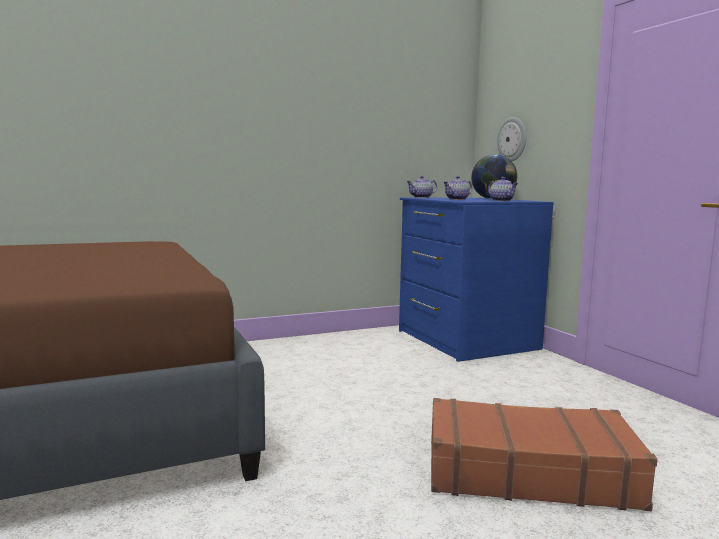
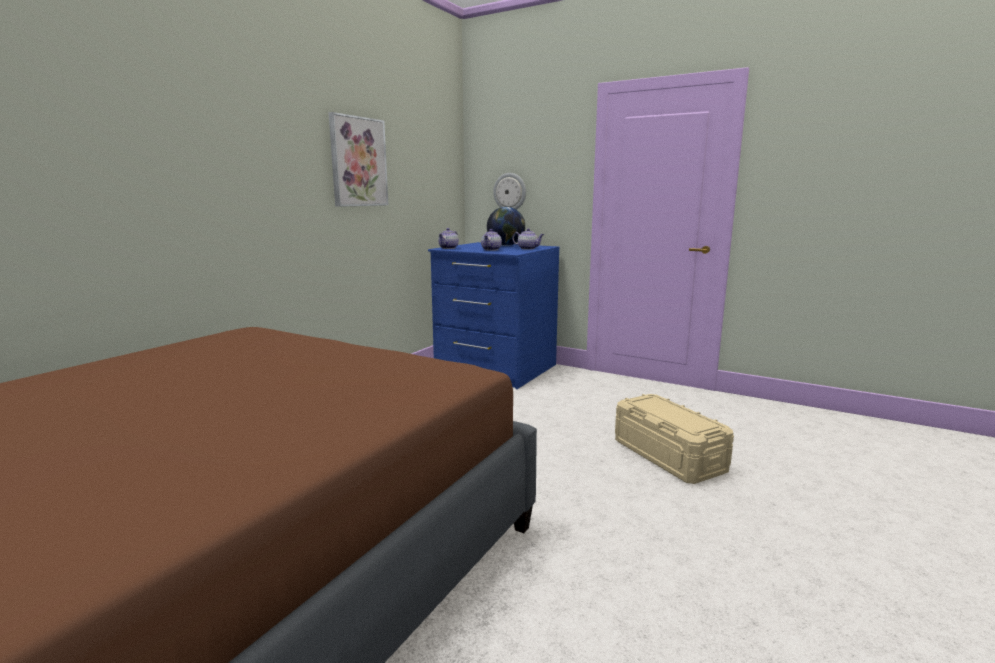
camera: 35 degrees left, 5 degrees up
(323, 106) = (358, 162): none -> picture
(527, 472) = (668, 456): brown suitcase -> beige storage box

